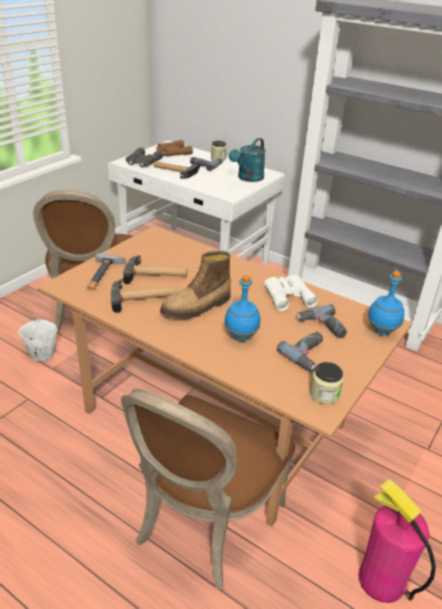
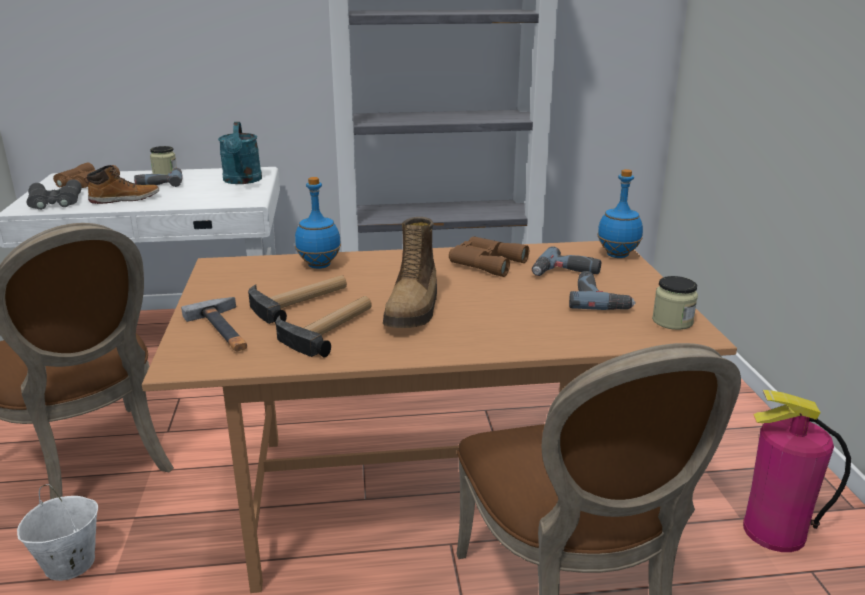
camera: 40 degrees left, 10 degrees down
(174, 171) = (125, 199): hammer -> boot
(240, 337) = (511, 314): blue bottle -> blue bottle (319, 266)
(287, 295) = (484, 262): white binoculars -> brown binoculars

